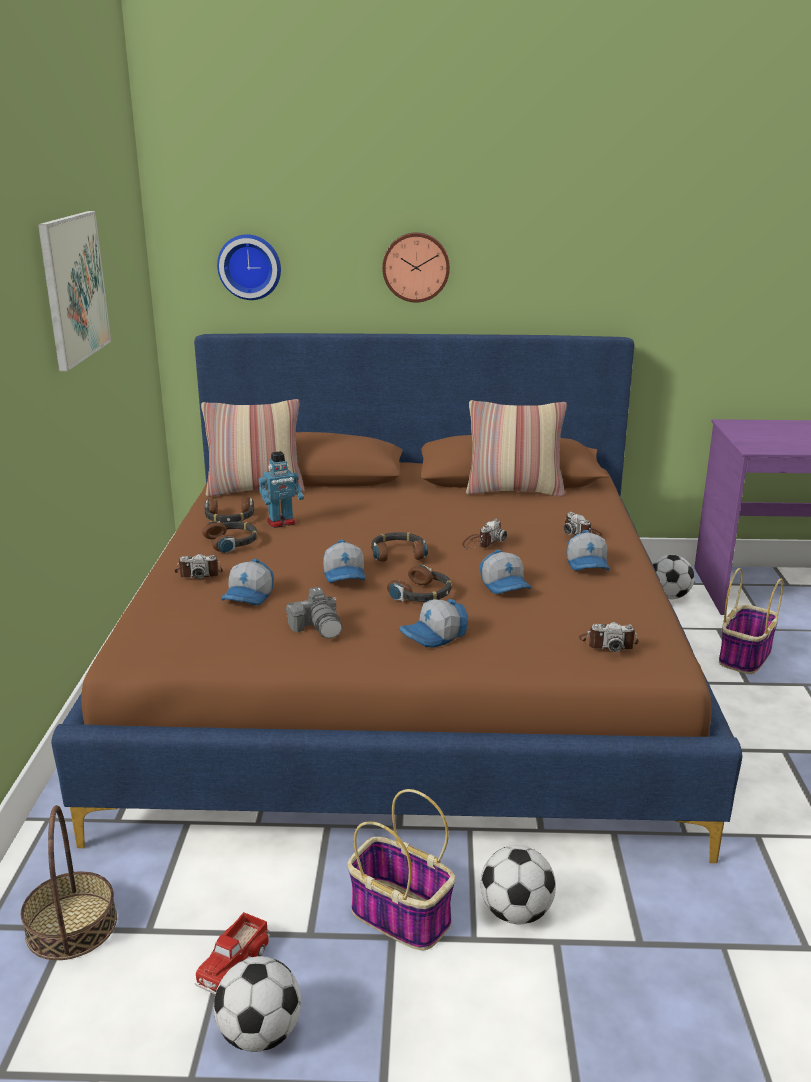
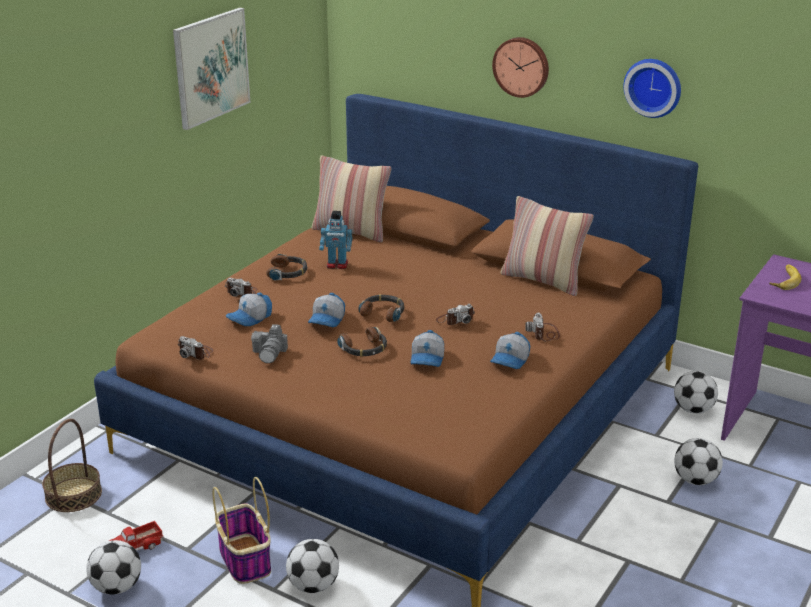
camera: 30 degrees right, 5 degrees up
(229, 518) = (308, 252): headphones -> none
(250, 266) = (397, 45): wall clock -> wall clock (654, 87)
(435, 635) = (335, 381): cap -> none
(608, 643) = (439, 423): camera -> camera (196, 352)
(745, 656) = (695, 480): basket -> football
(752, 435) = (783, 280): none -> banana

